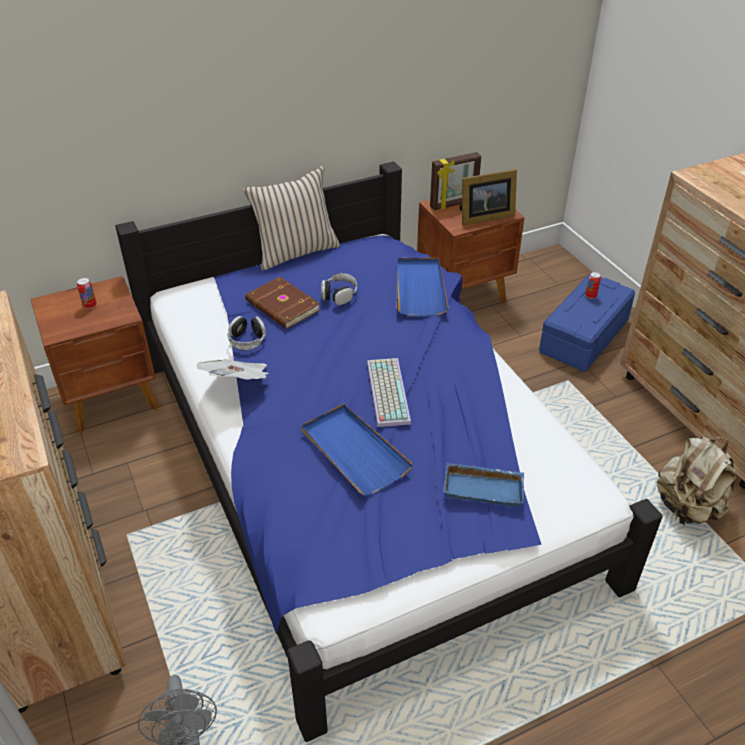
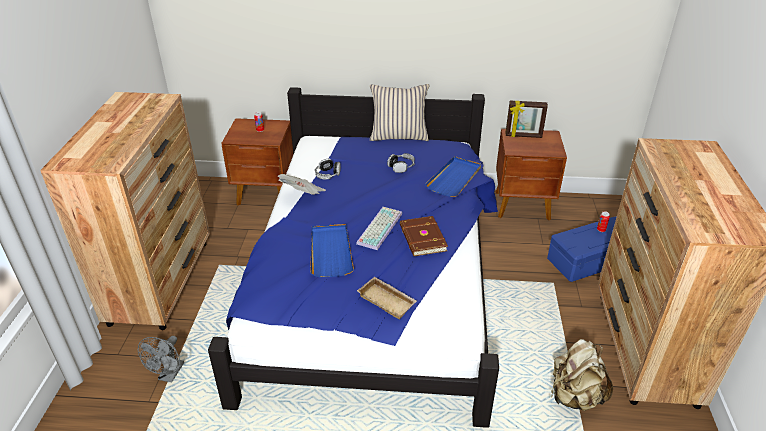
camera: 30 degrees right, 5 degrees down
(282, 306) = (362, 163): brown book -> brown book (422, 238)
(483, 217) = (537, 149): picture frame -> none
(484, 487) = (388, 300): blue tray -> beige tray

